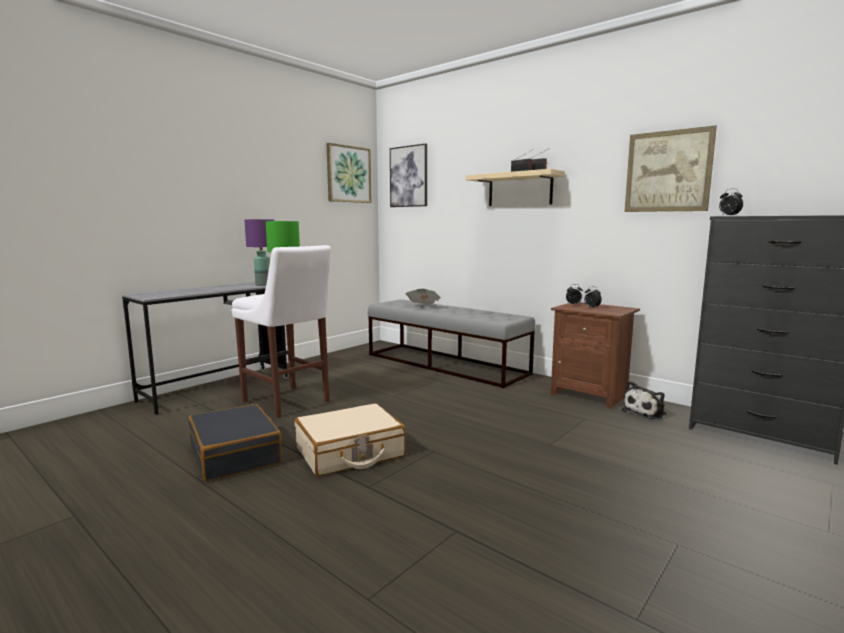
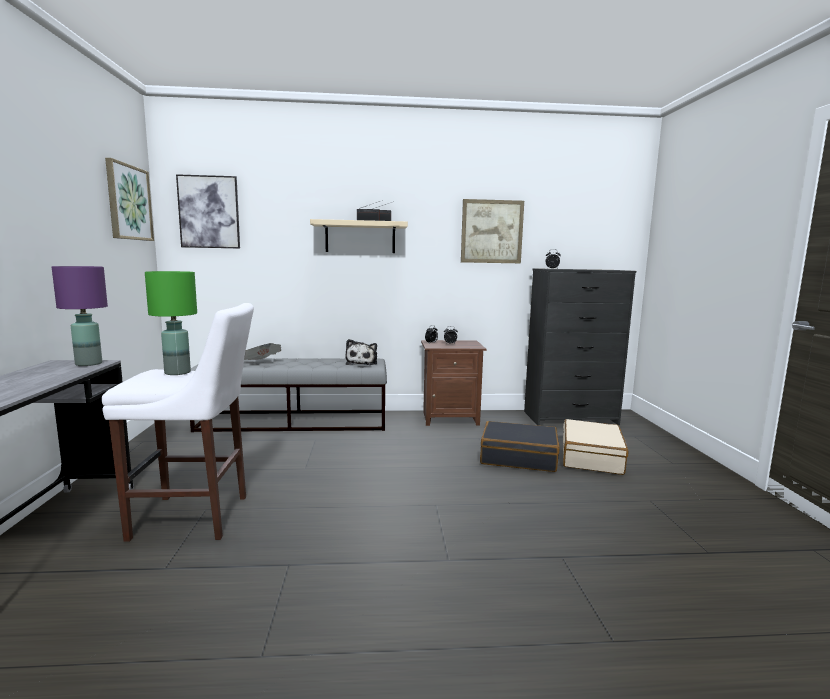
camera: 45 degrees left, 0 degrees up
(235, 454) = (255, 603): black suitcase -> black suitcase (518, 457)
(350, 453) = (374, 538): beige suitcase -> beige suitcase (592, 457)
(645, 412) = (500, 421): plush toy -> plush toy (362, 363)

